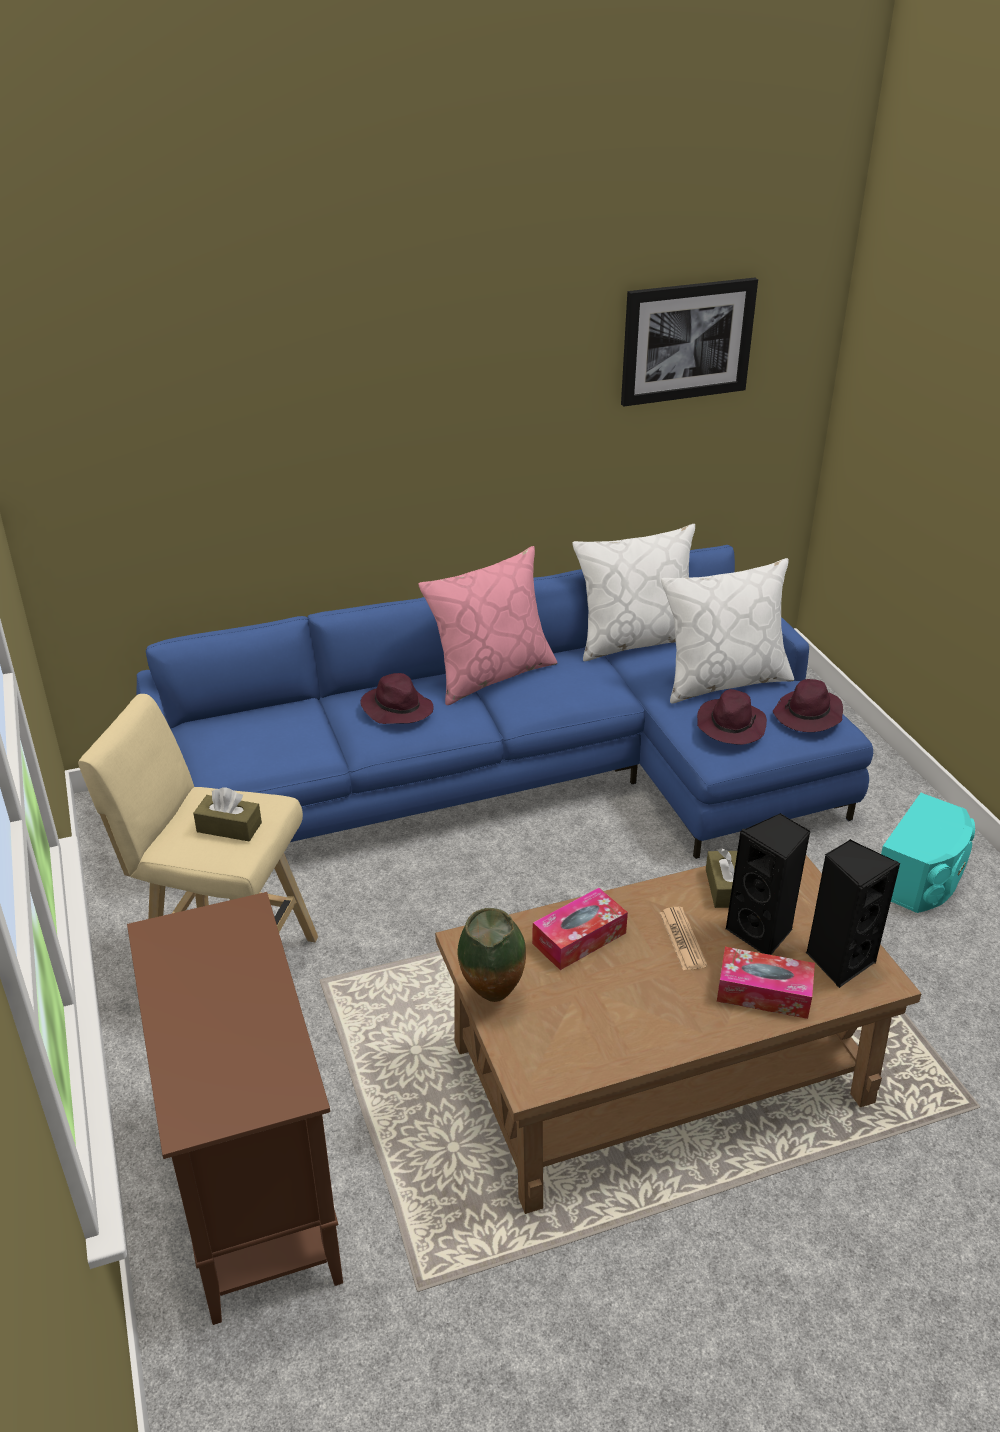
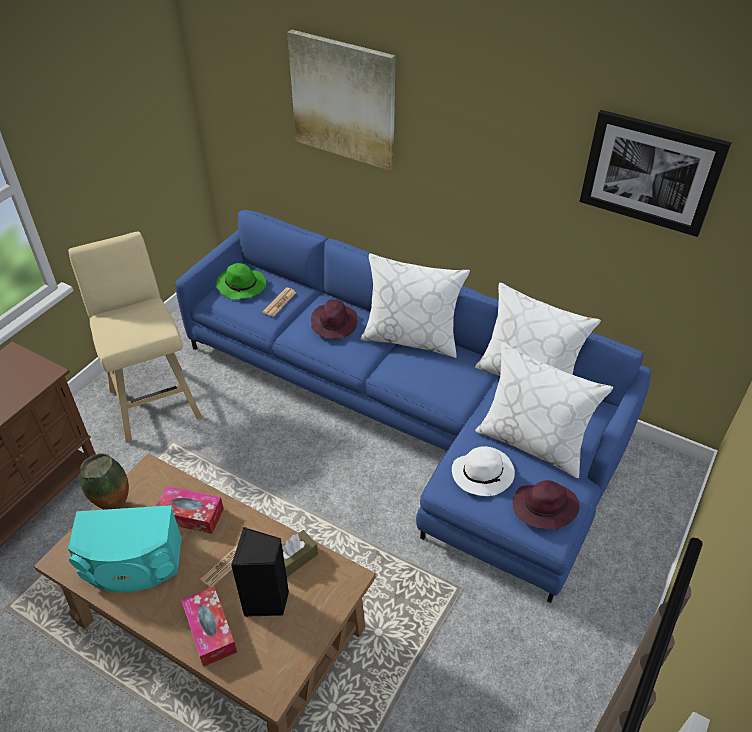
camera: 50 degrees right, 10 degrees up
(229, 741) = (242, 286): none -> green hat
(229, 827) = (129, 328): brown tissue box -> none
(293, 405) = (343, 100): none -> picture
(303, 728) = (279, 302): none -> newspaper
(490, 674) = (411, 338): pink pillow -> white pillow
(730, 725) = (483, 473): purple hat -> white hat
(838, 960) = (272, 656): black speaker -> none
(921, 878) = (531, 678): turquoise speaker -> turquoise speaker (132, 564)

